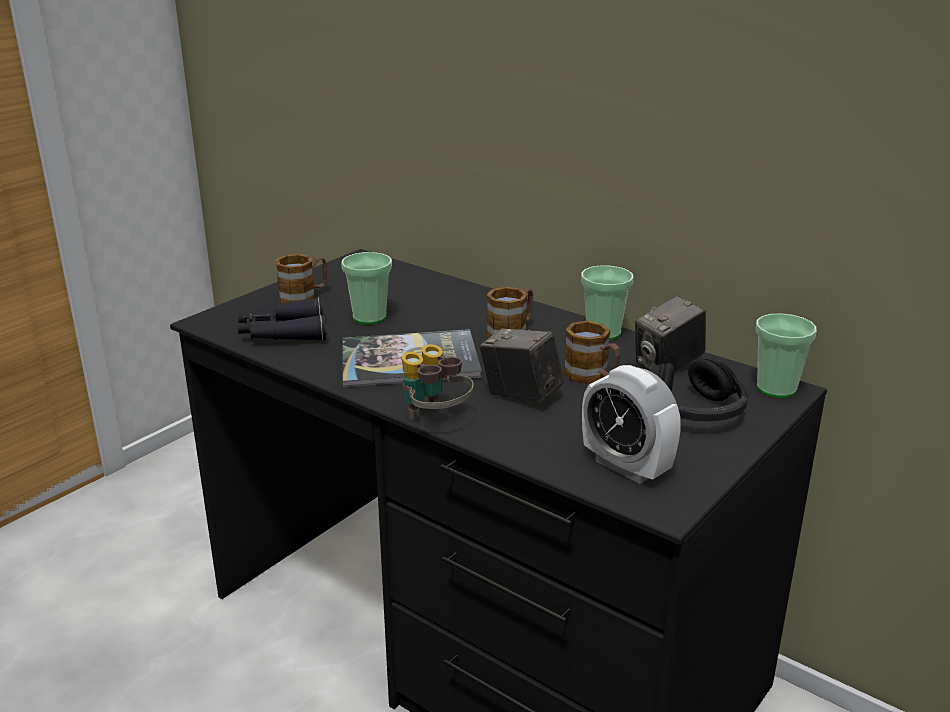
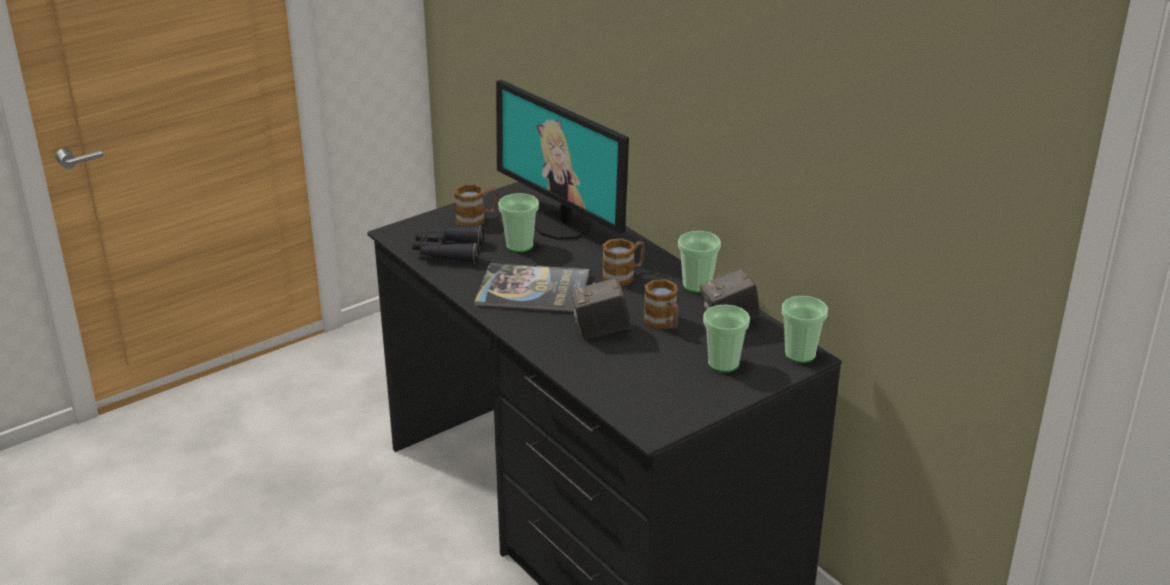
camera: 15 degrees right, 5 degrees up
(410, 291) = (563, 224): none -> monitor
(435, 420) = (528, 342): binoculars -> none
(521, 395) = (600, 331): camera -> camera turned 60 degrees counterclockwise
(626, 467) = (643, 398): alarm clock -> none
(695, 411) = (723, 364): black headphones -> cup

